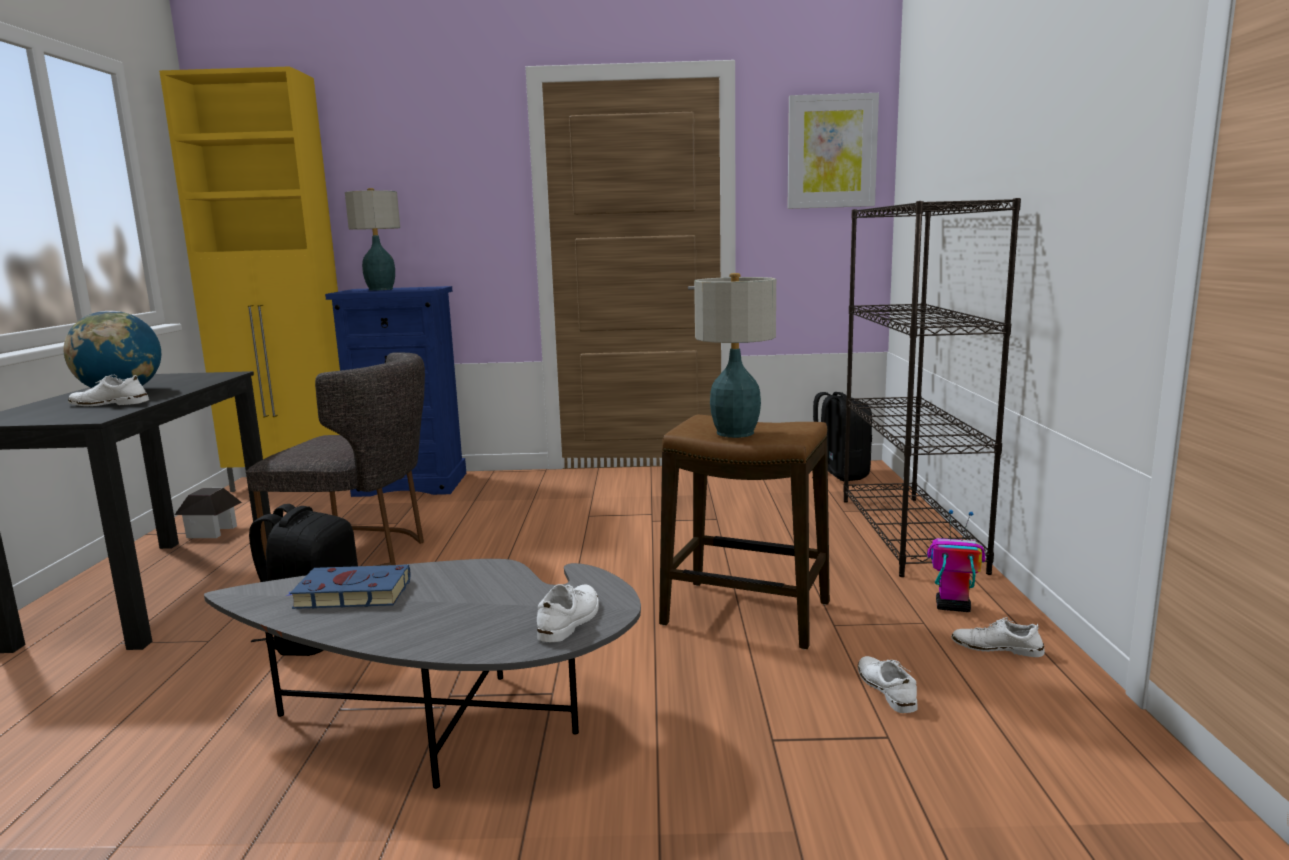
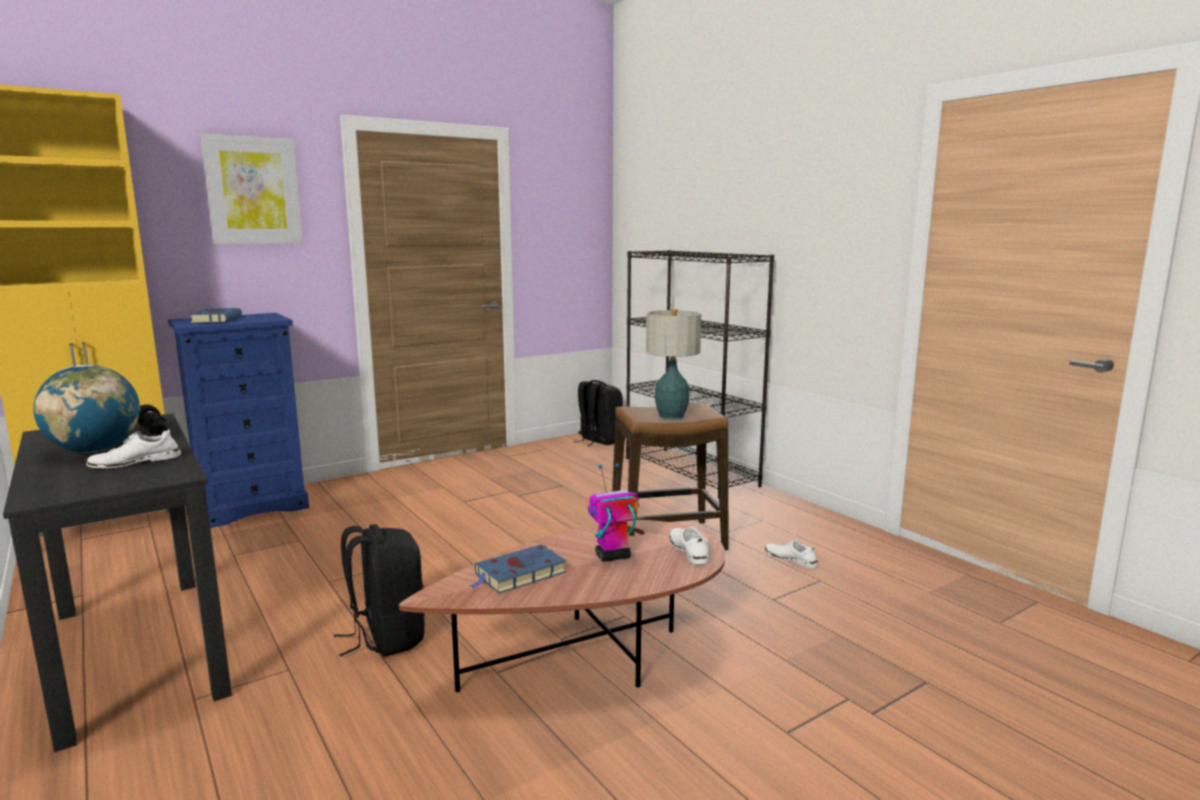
camera: 35 degrees left, 0 degrees up
(195, 383) = (154, 431): none -> black flashlight
(212, 532) = (97, 591): toy house -> none
(361, 551) = (307, 569): grey chair -> none
(380, 289) = (217, 319): table lamp -> blue book
(449, 726) = (590, 654): grey coffee table -> brown coffee table
(831, 152) = (574, 202): picture -> picture (253, 191)
(951, 607) = (765, 509): toy robot -> toy robot (612, 556)
(996, 647) = (811, 524): white shoe -> none

